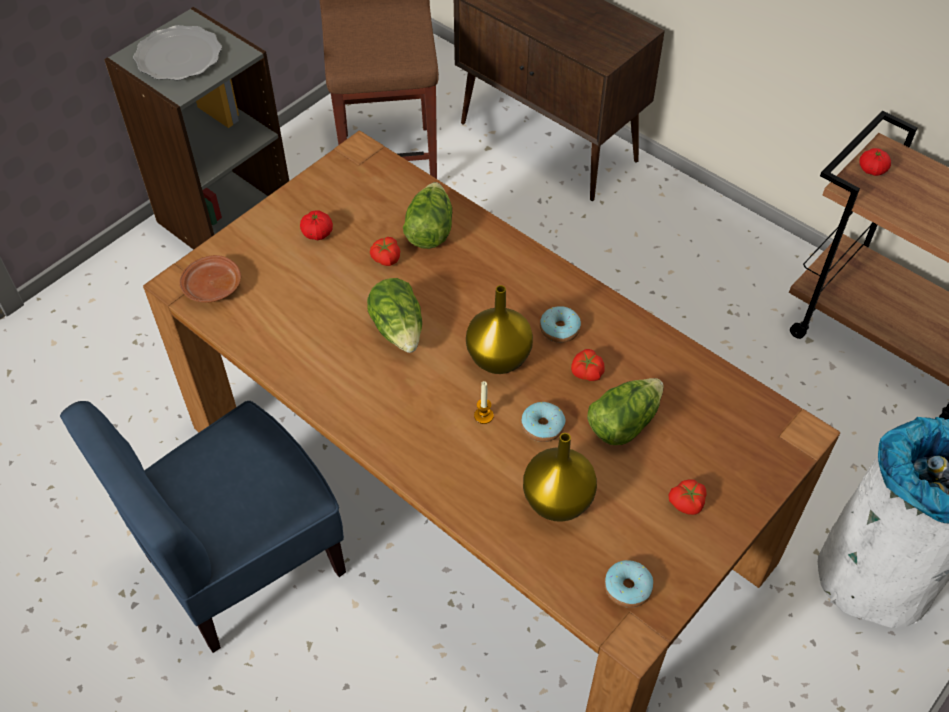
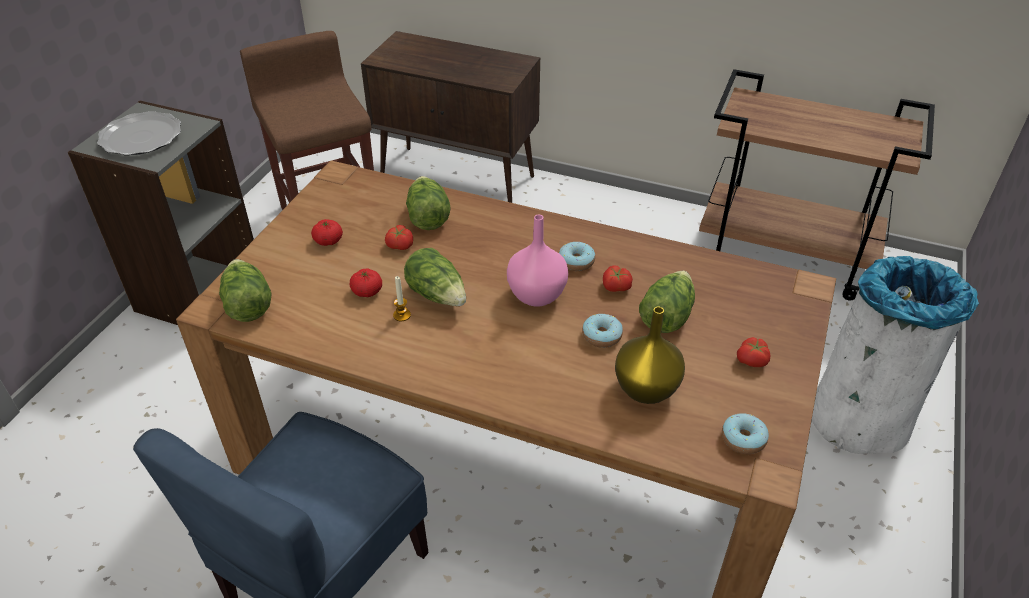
camera: 20 degrees left, 10 degrees down
(212, 287) = (247, 304): brown plate -> lettuce
(483, 416) = (547, 341): candle -> candle (402, 315)
(500, 358) = (537, 294): yellow vase -> pink vase
(872, 170) = (744, 110): tomato -> tomato (367, 291)

